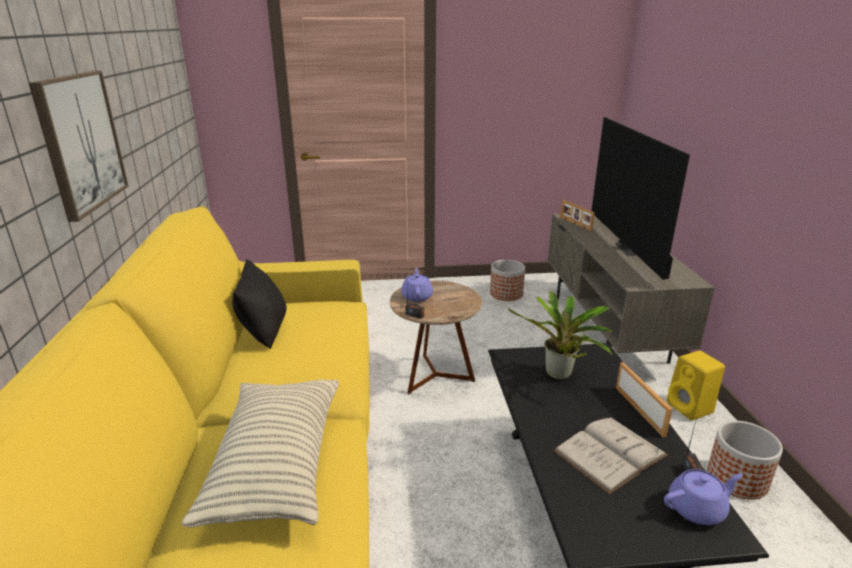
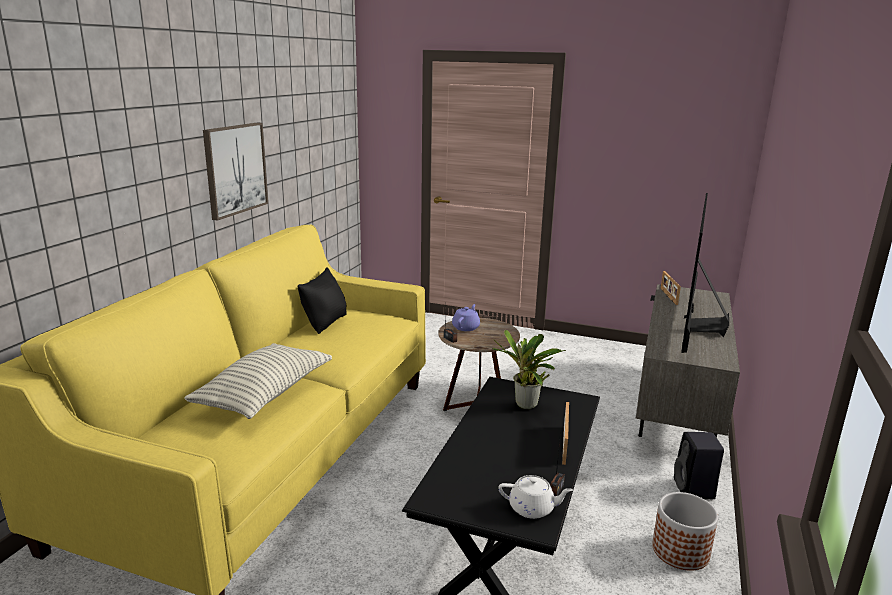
camera: 25 degrees right, 5 degrees down
(506, 294) = (601, 357): planter -> none
(610, 453) = (506, 460): white book -> none
(691, 408) = (694, 490): yellow speaker -> black speaker
(697, 509) = (532, 508): purple teapot -> white teapot

